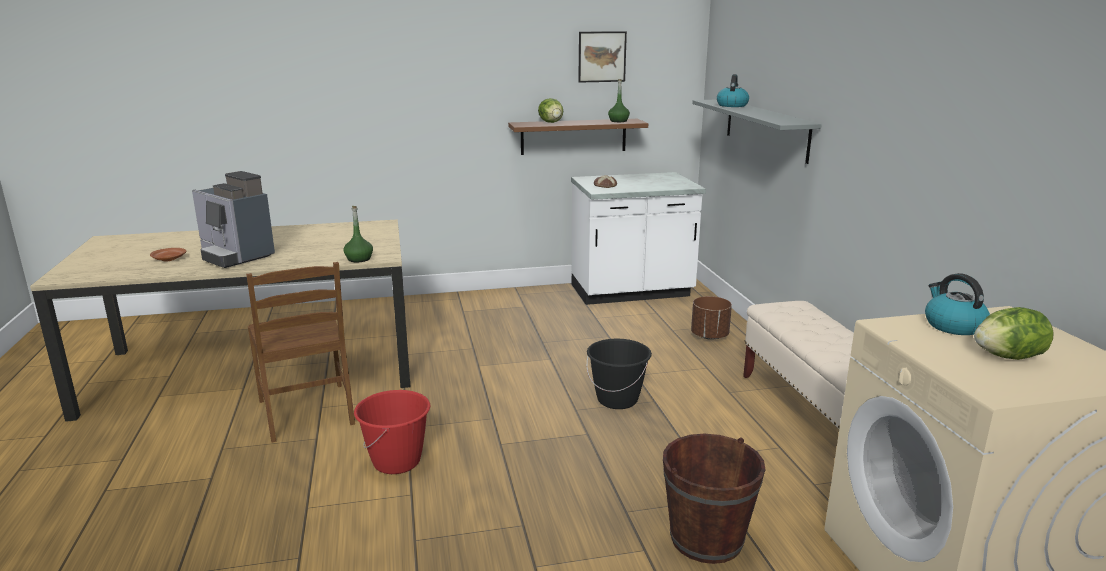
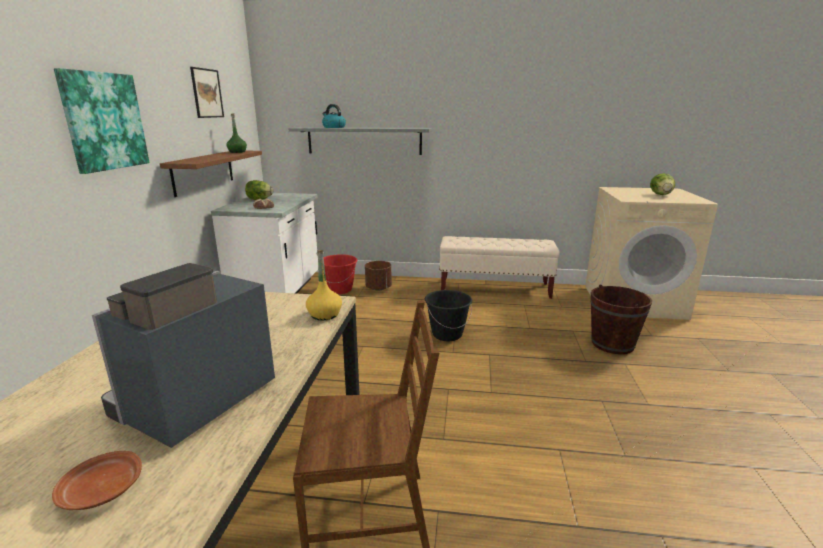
camera: 70 degrees left, 0 degrees up
(235, 256) = (194, 403): coffee machine -> coffee machine turned 150 degrees clockwise
(359, 259) = (324, 315): green bottle -> yellow bottle
(397, 462) = (504, 452): red bucket -> red bucket (340, 289)
(452, 84) = (104, 121): none -> picture
(551, 122) = (200, 158): lettuce -> lettuce (259, 200)
(952, 326) = (626, 194): kettle -> none

